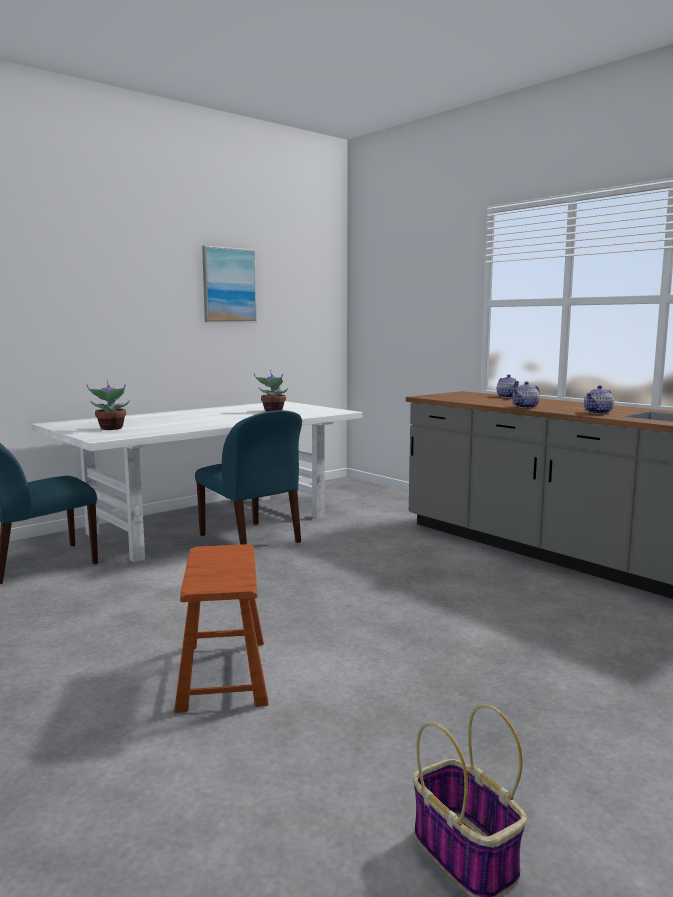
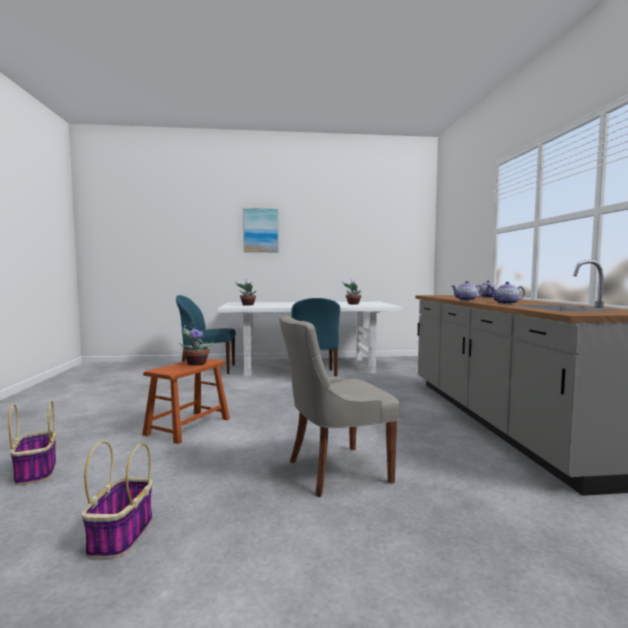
camera: 35 degrees right, 5 degrees down
(117, 846) = (36, 471): none -> basket
(225, 560) = (195, 363): none -> potted plant
(229, 285) = (345, 231): picture -> picture (261, 230)
(527, 669) = (335, 471): none -> grey chair

